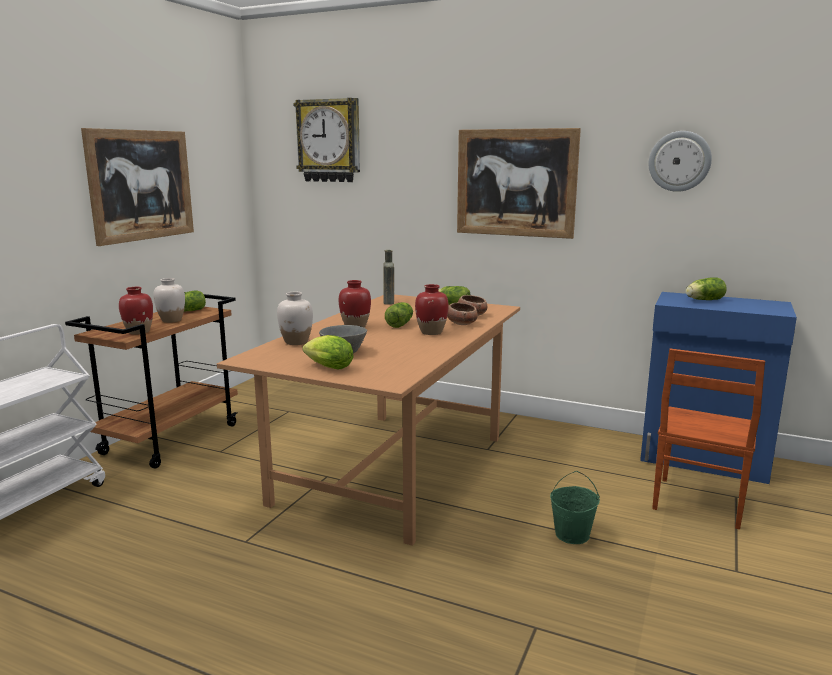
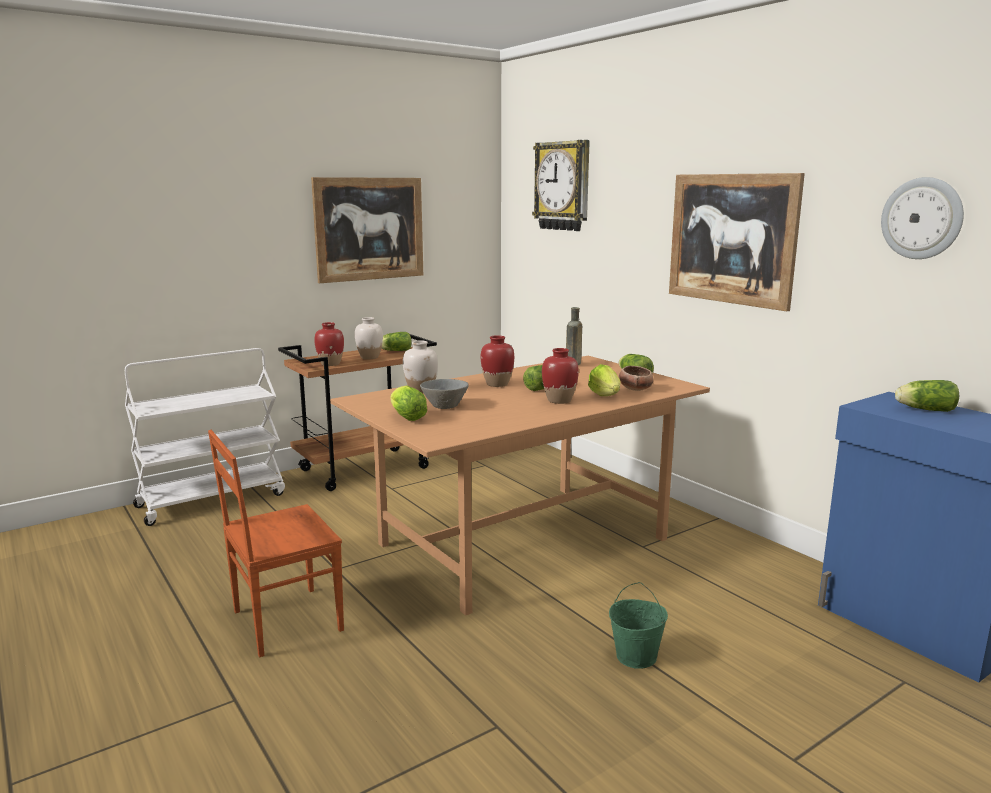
camera: 30 degrees right, 0 degrees up
(461, 324) = (606, 397): bowl -> lettuce
(696, 503) = (836, 672): brown chair -> brown chair (285, 620)

